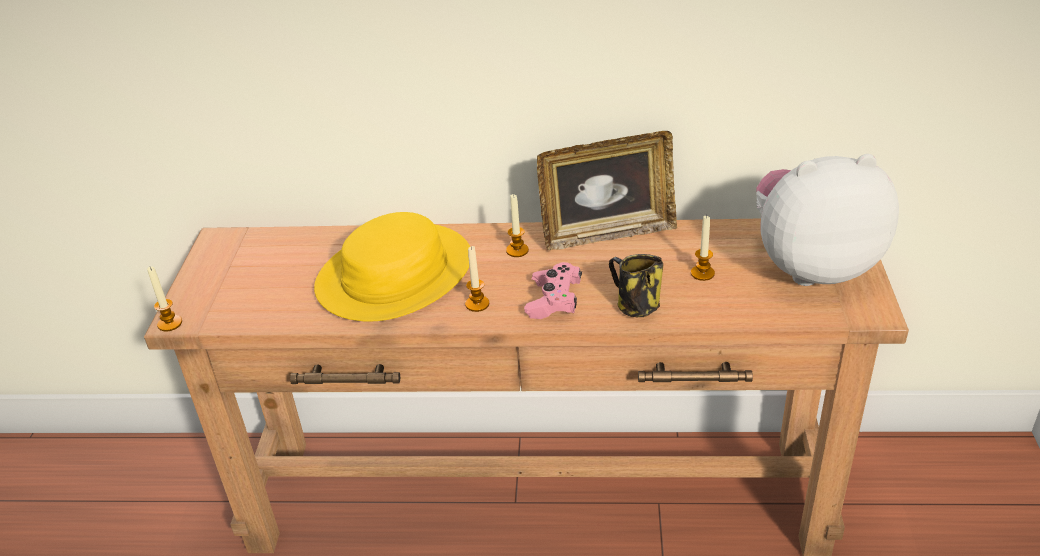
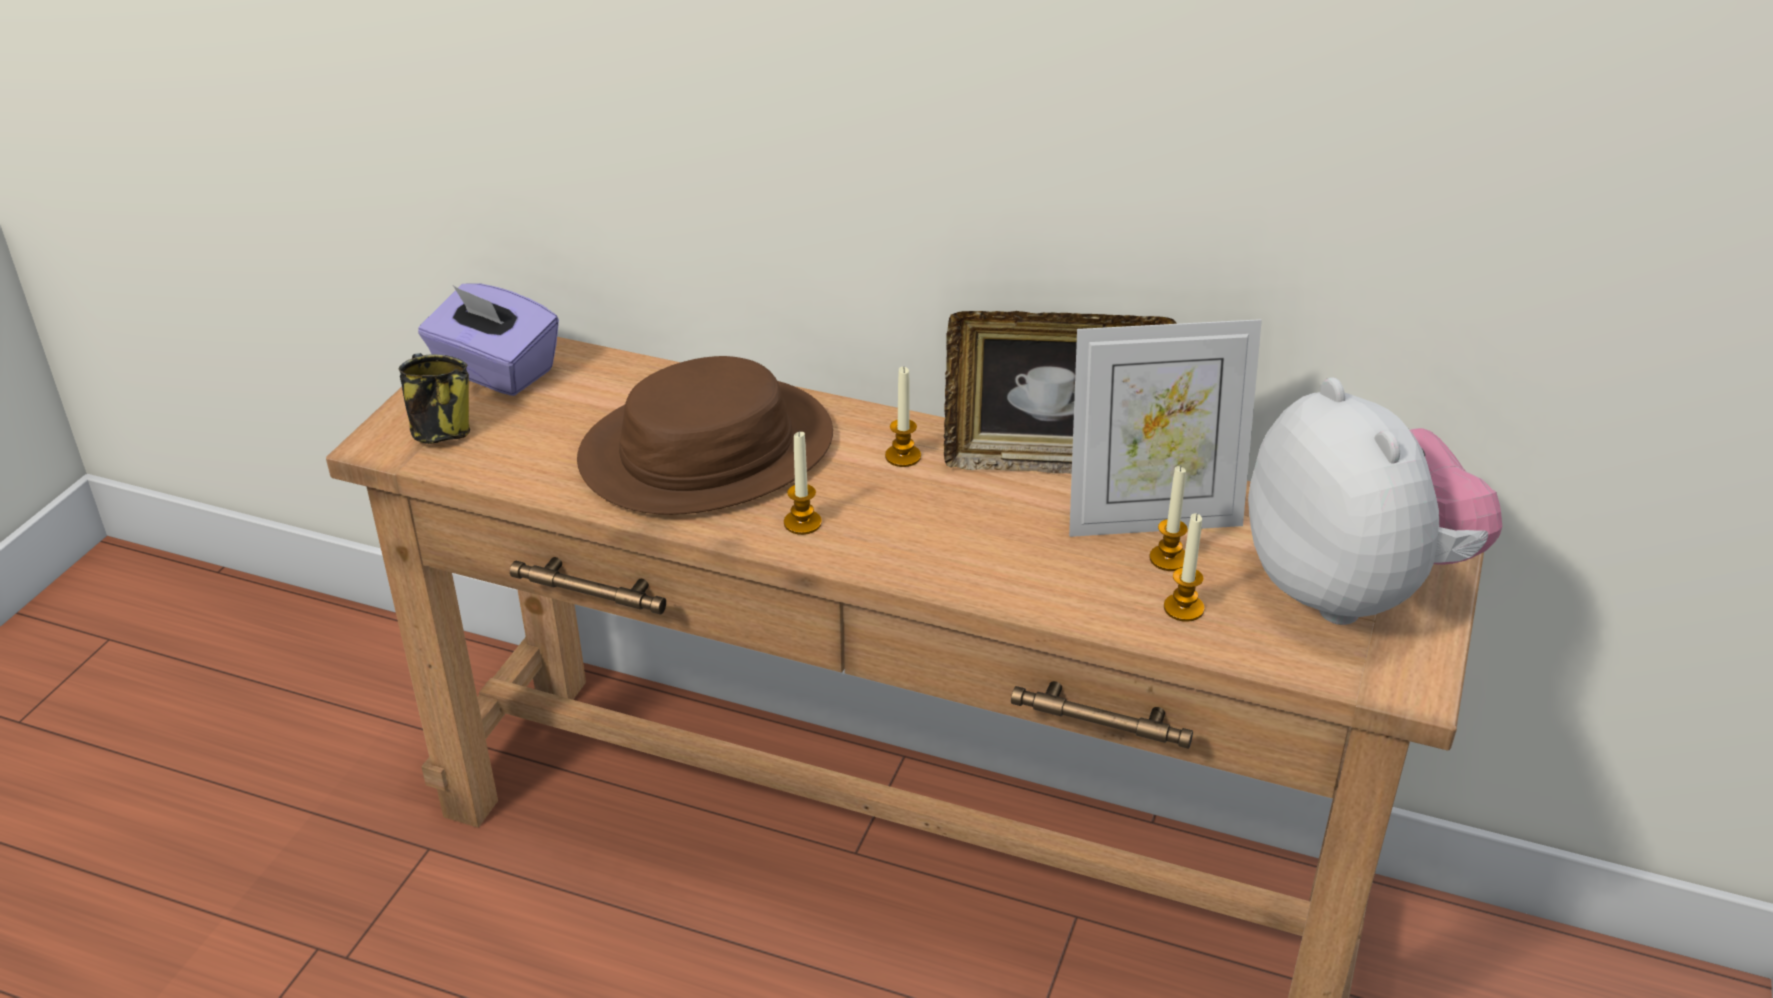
camera: 15 degrees right, 0 degrees up
(170, 323) = (367, 447): candle -> candle (1183, 608)
(232, 257) = (494, 371): none -> purple tissue box
(395, 274) = (707, 451): yellow hat -> brown hat
(554, 301) = (917, 546): pink game controller -> none
(635, 307) = (1036, 585): mug -> mug (439, 431)
(681, 253) = (1152, 519): none -> picture frame
(812, 266) = (1353, 590): plush toy -> plush toy turned 60 degrees clockwise

